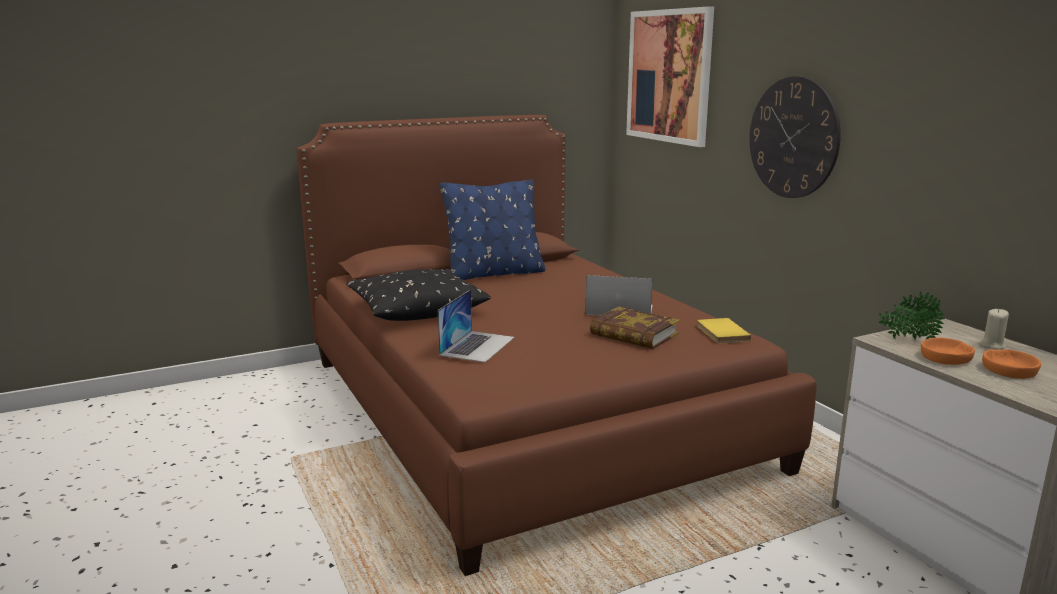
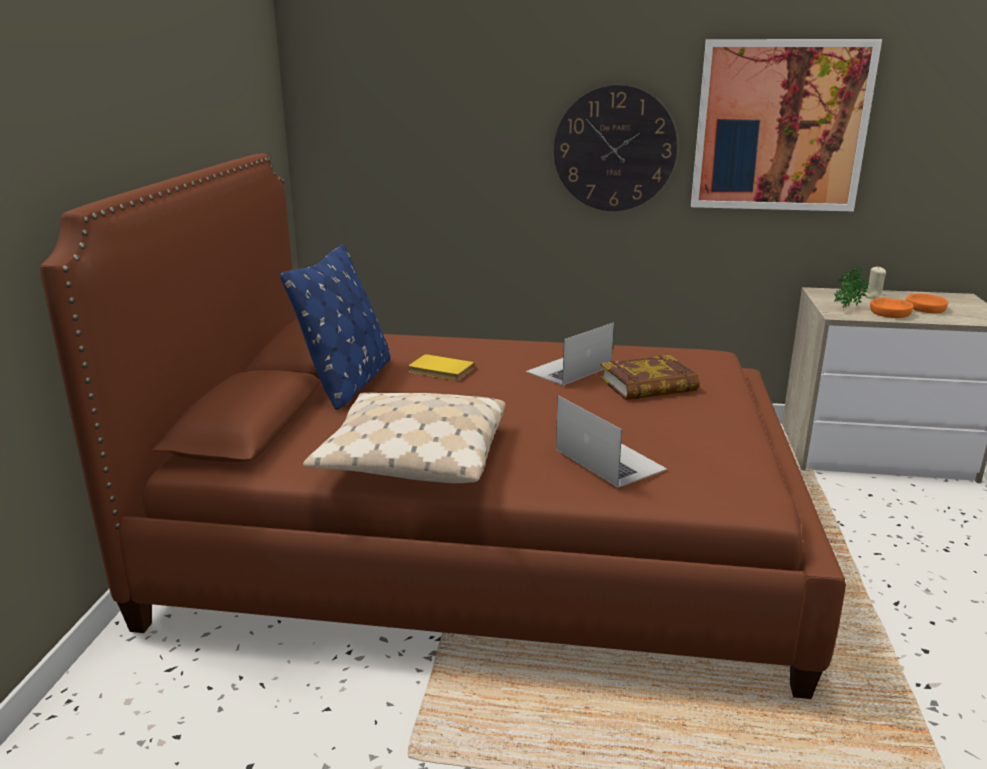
camera: 55 degrees left, 5 degrees up
(416, 308) = (412, 458): black pillow -> beige pillow
(669, 76) = (401, 90): picture -> picture (780, 126)
(720, 333) = (682, 356): yellow book -> yellow book (440, 371)

